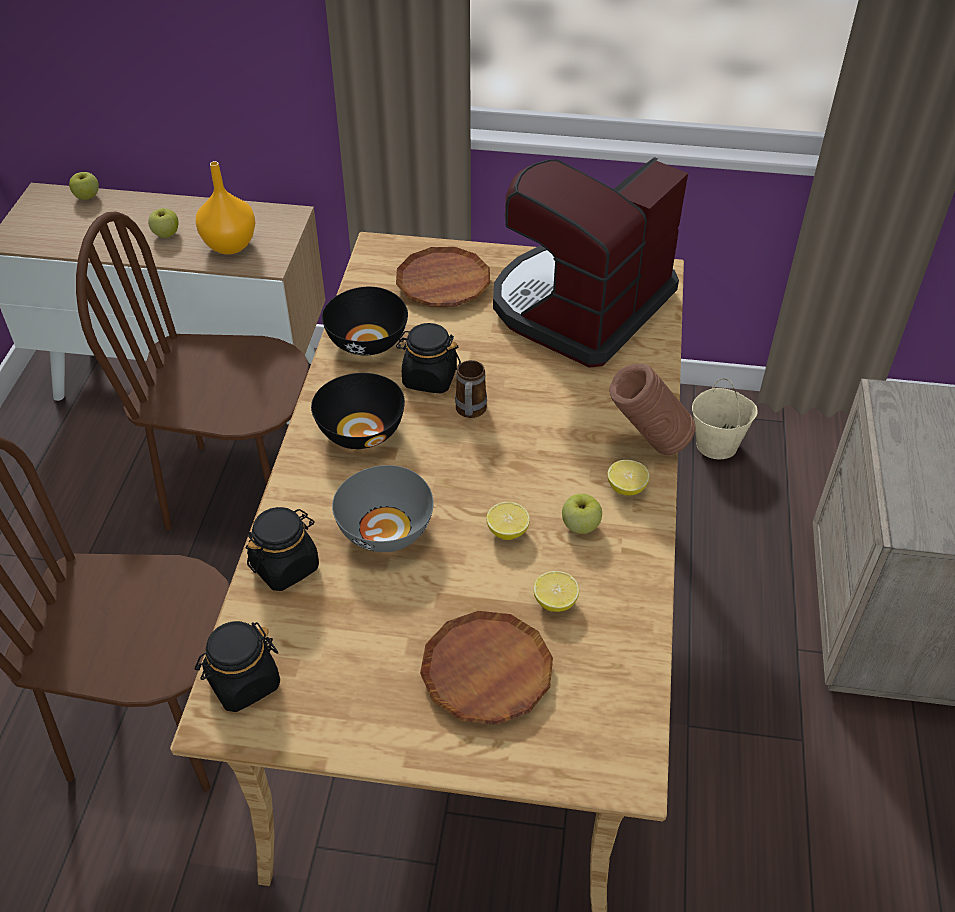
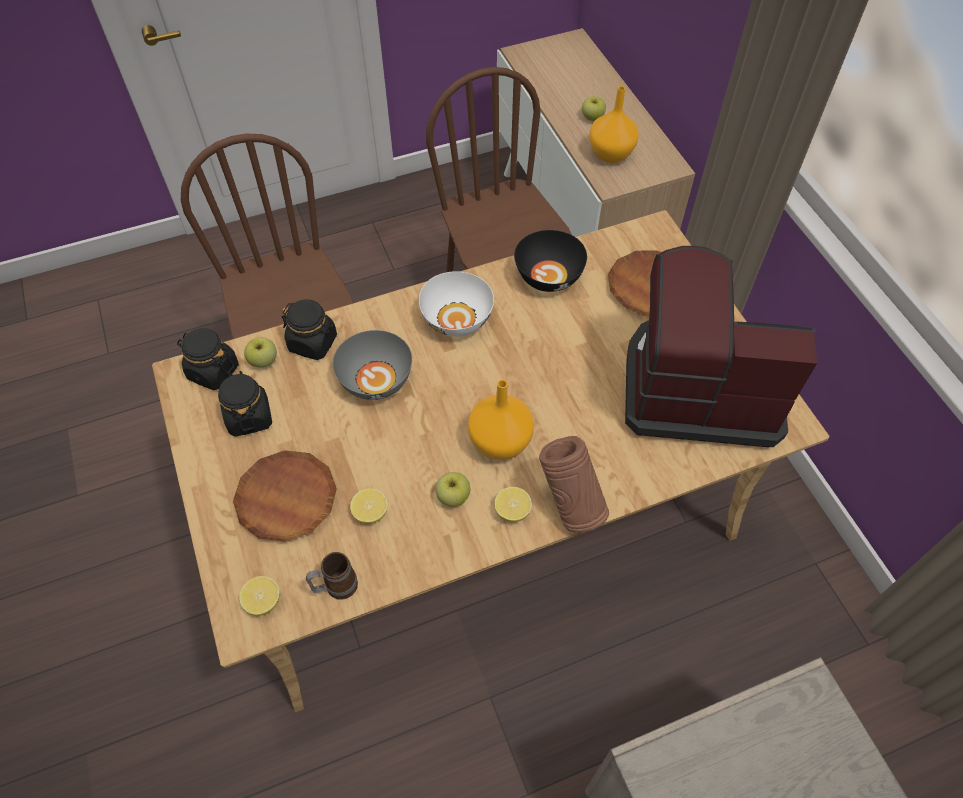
camera: 60 degrees right, 10 degrees up
(87, 196) = (593, 60): apple -> apple (263, 361)
(361, 430) = (458, 319): black bowl -> white bowl
(429, 378) = (538, 331): black jar -> black jar (249, 417)
(470, 413) = (520, 373): mug -> mug (335, 587)
(507, 531) = (419, 452): lemon -> lemon (263, 601)
(539, 463) = (499, 441): none -> orange vase
(717, 445) = (792, 598): beige bucket -> none

